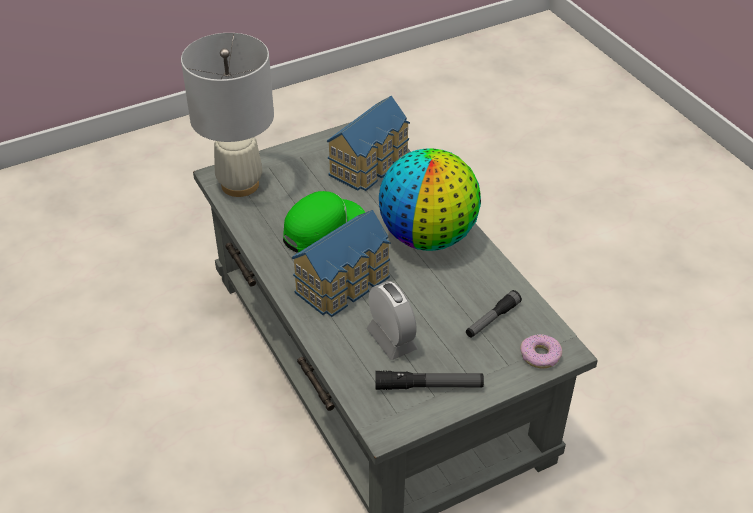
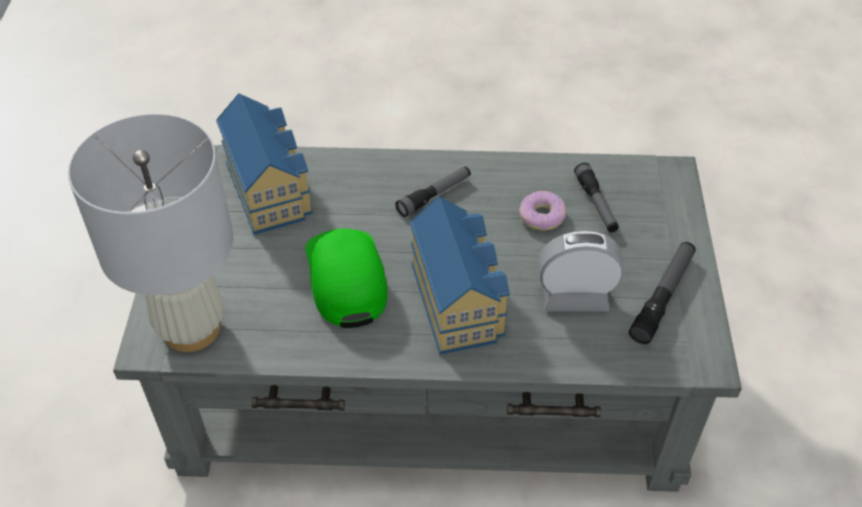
camera: 60 degrees left, 5 degrees up
(428, 237) = (434, 196): globe -> flashlight
(540, 356) = (668, 193): donut -> donut (542, 216)

